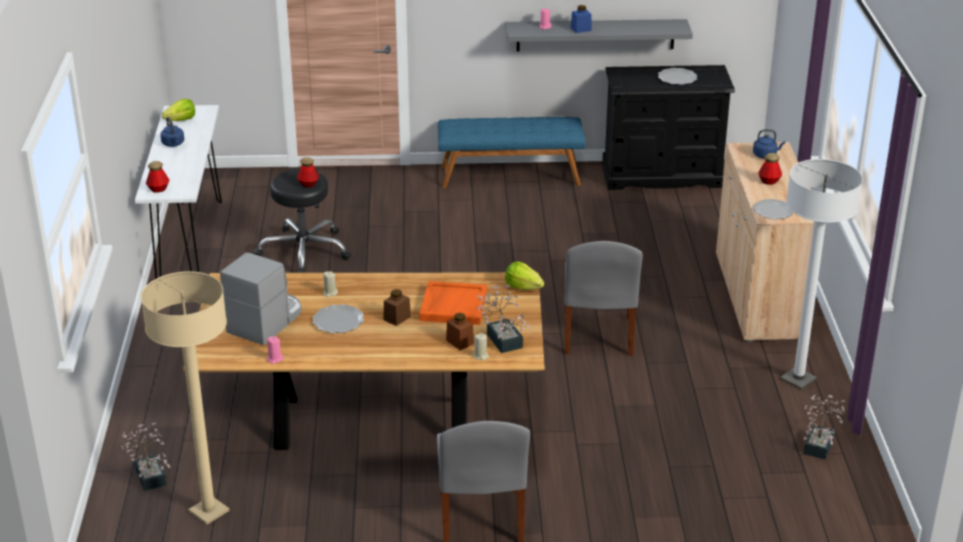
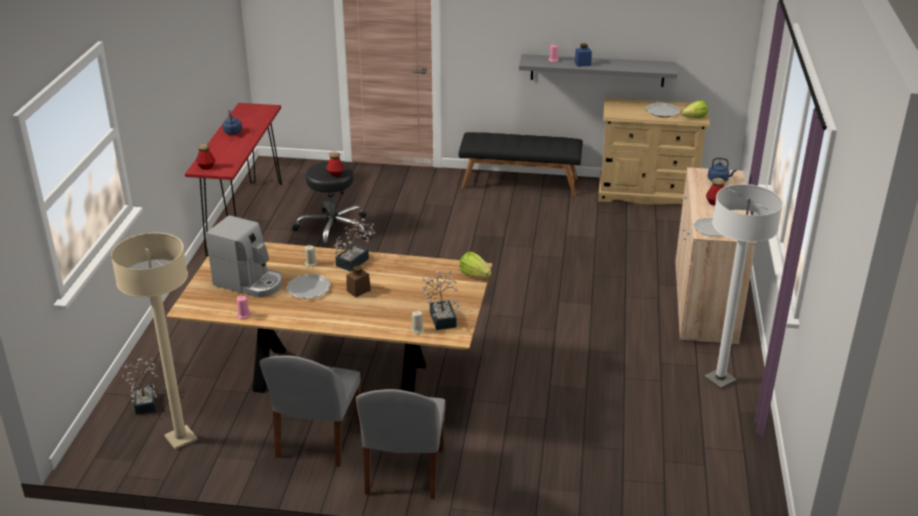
camera: 10 degrees right, 0 degrees up
(181, 120) = (247, 115): lettuce -> lettuce (695, 118)
(190, 248) = (245, 218): white console table -> red console table
(266, 321) = (249, 282): coffee machine -> coffee machine turned 75 degrees clockwise
(453, 305) = (409, 284): orange tray -> none
(460, 342) = (404, 316): brown jar -> none
(510, 175) = (520, 182): blue bench -> black bench
(598, 337) = (553, 324): grey chair -> grey chair (317, 441)
(662, 175) = (647, 193): black dresser -> beige dresser
(820, 444) = (725, 440): potted plant -> potted plant (355, 260)

